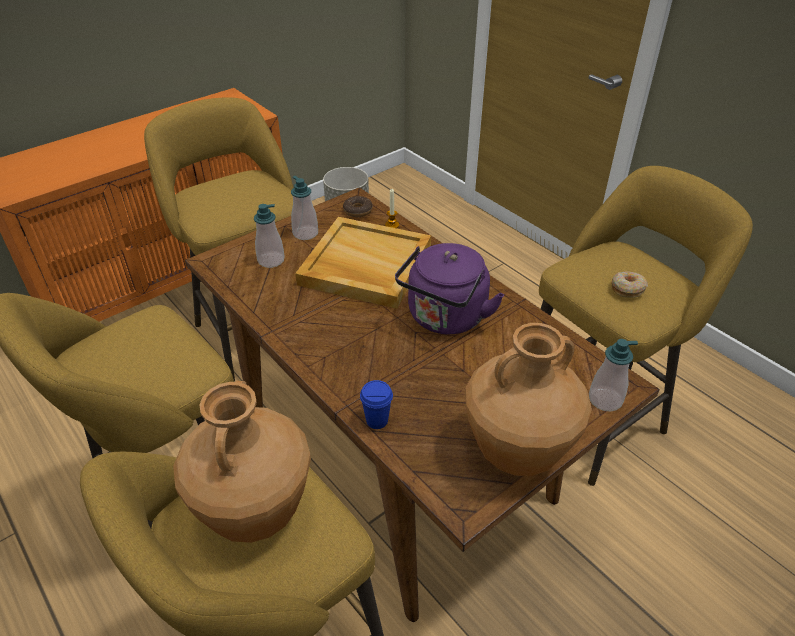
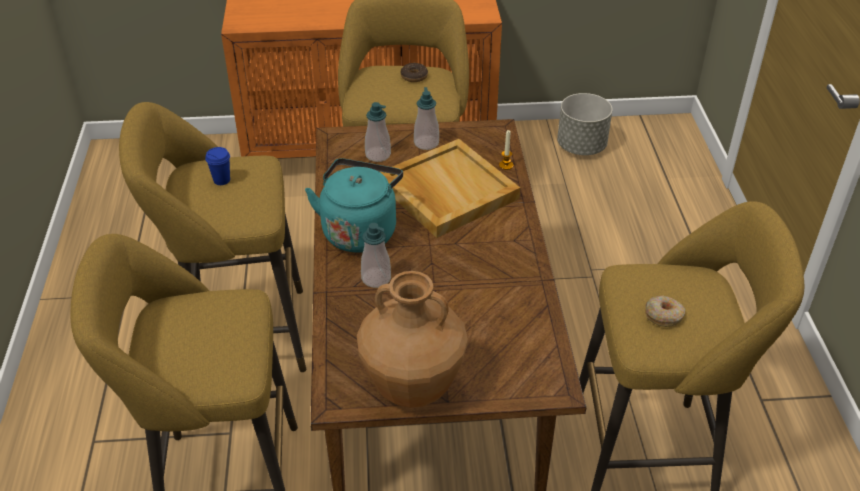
camera: 35 degrees right, 0 degrees up
(255, 514) = (203, 330): brown vase -> none
(322, 333) = (360, 230): none -> turquoise kettle
(358, 211) = (489, 140): donut -> donut (414, 76)
(377, 420) = (336, 312): blue cup -> blue cup (221, 180)
(445, 318) = (466, 263): purple kettle -> none
(605, 400) = (527, 390): soap dispenser -> soap dispenser (376, 278)

